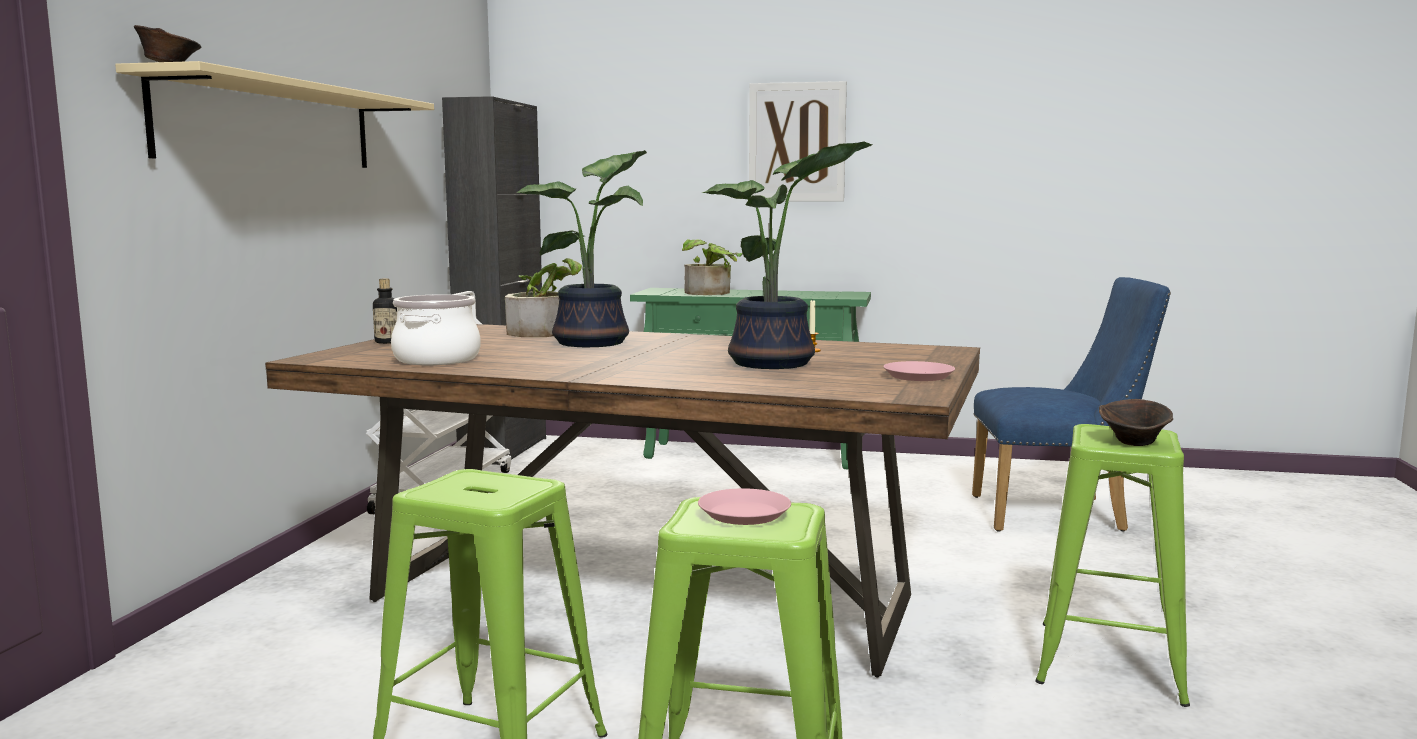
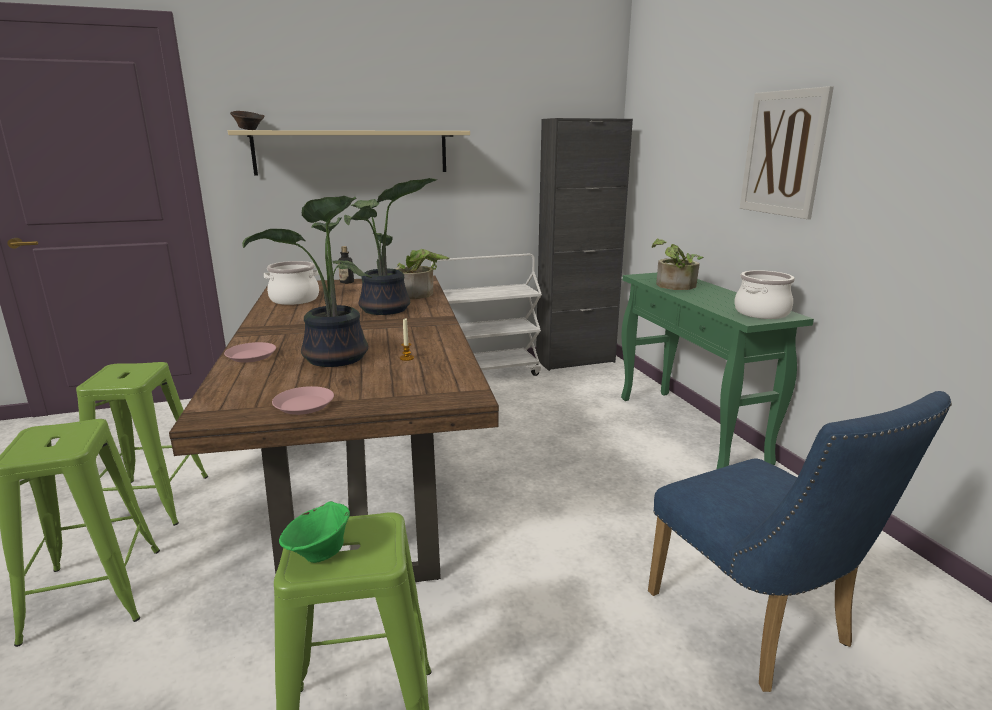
camera: 60 degrees right, 10 degrees up
(745, 514) = (59, 438): pink plate -> pink plate (251, 356)
(838, 294) = (762, 313): none -> cooking pot
(1135, 443) = (319, 553): brown bowl -> green bowl

